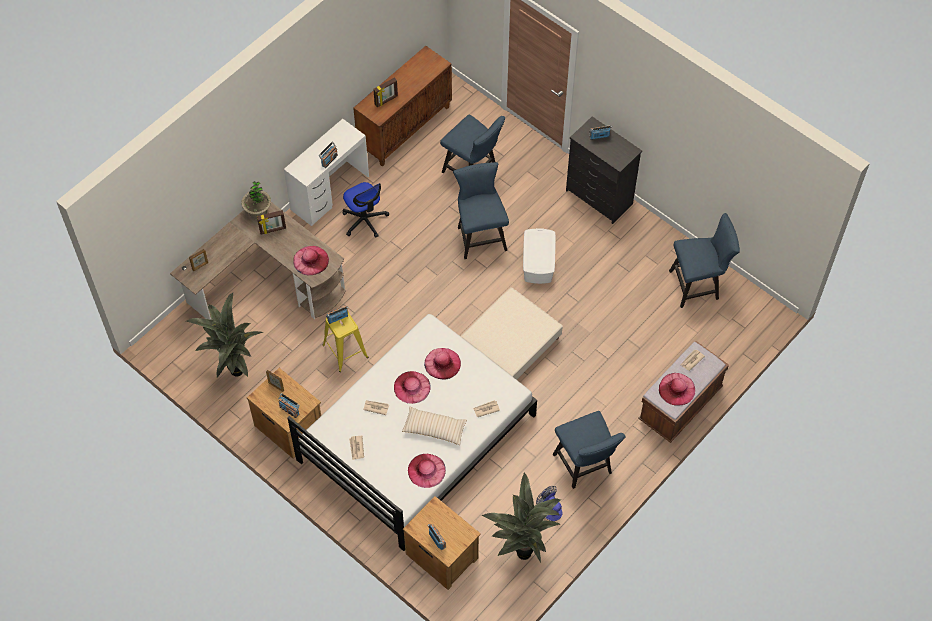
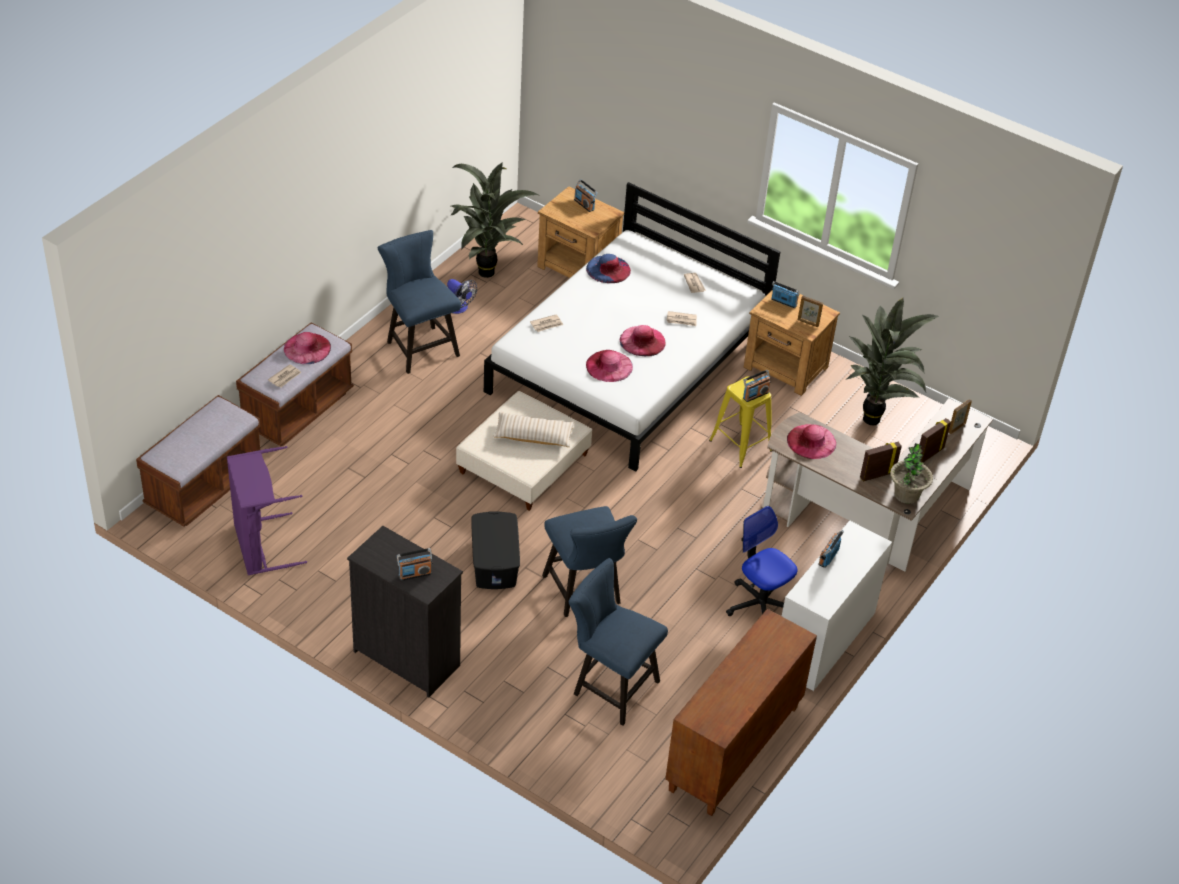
camera: 170 degrees right, 15 degrees down
(386, 101) = (766, 648): picture frame -> picture frame (929, 454)
(426, 470) = (608, 269): pink hat -> blue hat
(434, 429) = (606, 305): beige pillow -> beige pillow (533, 436)
(538, 263) = (495, 562): white storage box -> black storage box
(698, 285) = (260, 546): blue chair -> purple laundry basket
(742, 337) = (204, 486): none -> brown bench

